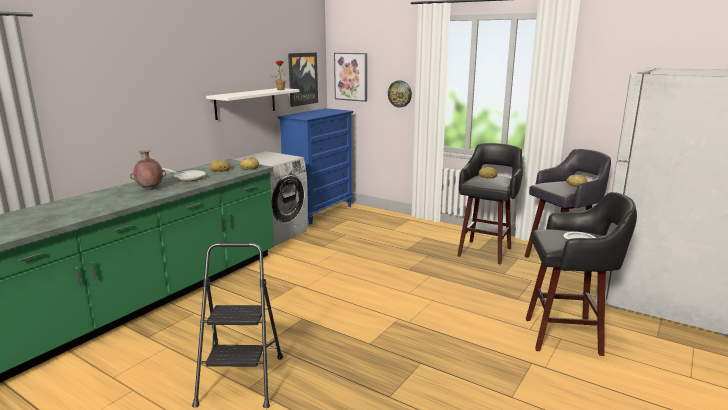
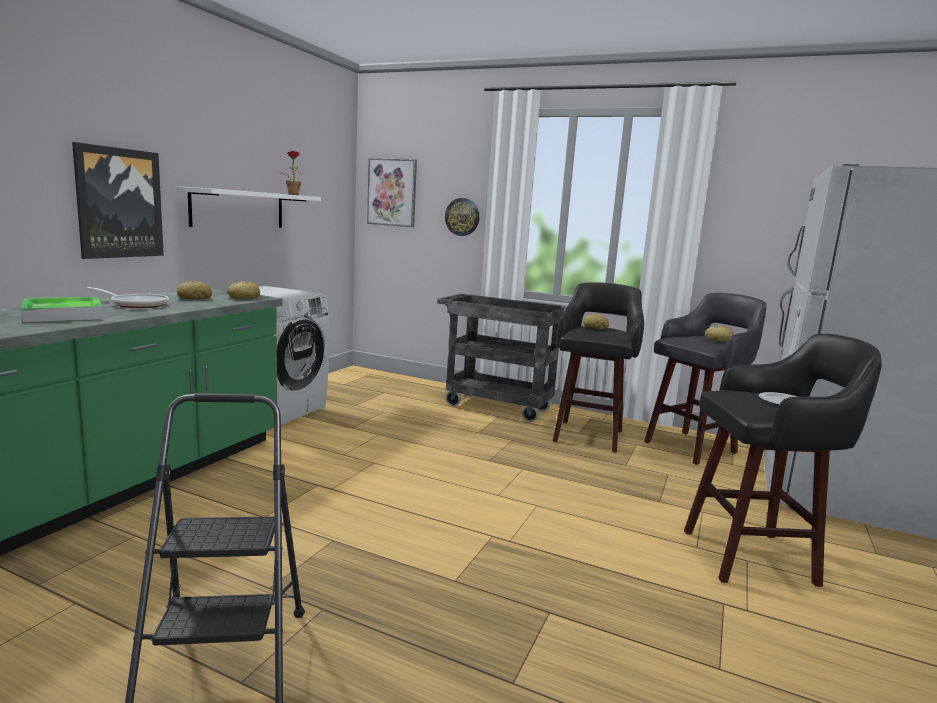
camera: 10 degrees left, 5 degrees down
(150, 189) = (63, 314): brown vase -> tray
(302, 79) = (323, 189): picture -> picture (119, 203)
(319, 212) = (341, 382): blue dresser -> none
(422, 230) = (493, 407): none -> black cart

